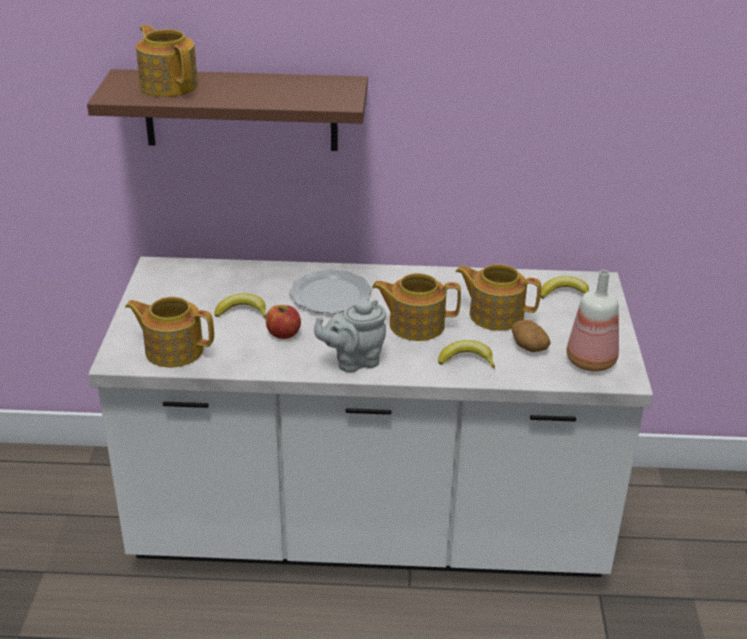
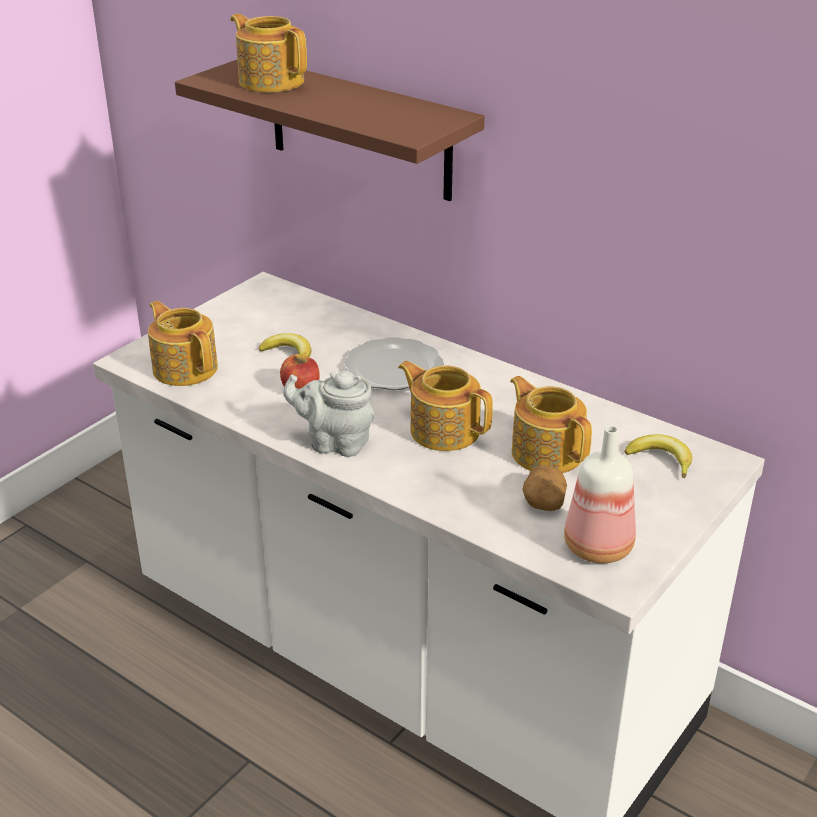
camera: 35 degrees right, 0 degrees up
(169, 85) = (271, 81): teapot -> teapot turned 45 degrees counterclockwise
(466, 360) = (454, 487): banana -> none

